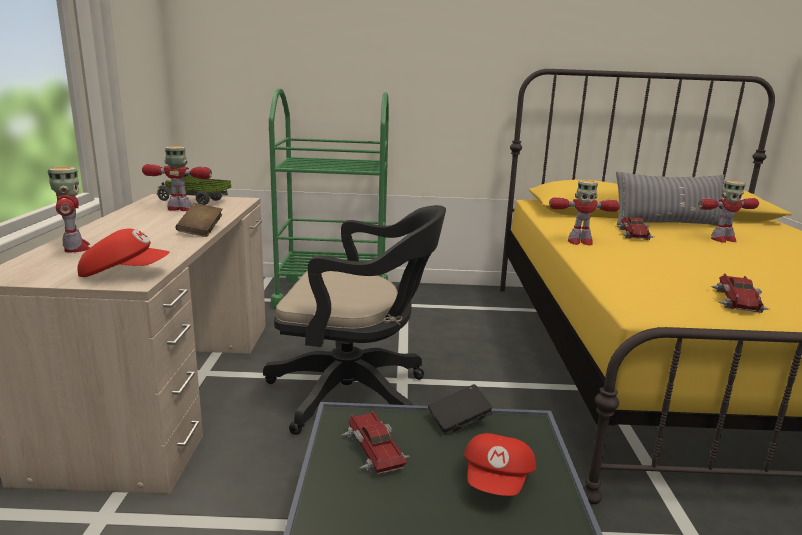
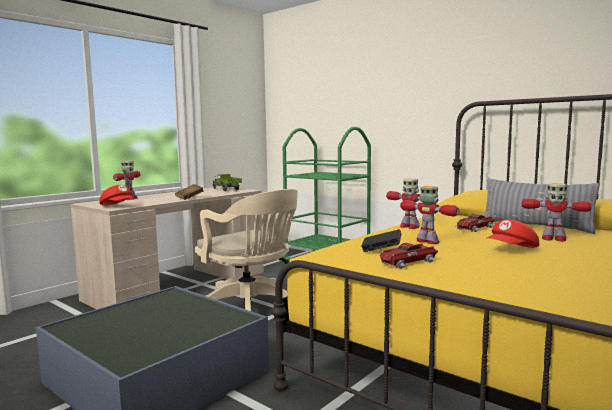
camera: 40 degrees right, 10 degrees down
(181, 209) = (209, 191): toy robot -> toy robot (428, 242)
(356, 394) = (251, 309): black office chair -> beige office chair
(374, 450) = (158, 305): toy car -> none
(459, 422) = (214, 308): black book -> black book (381, 250)
(498, 481) = (178, 330): red cap -> red cap (512, 250)

